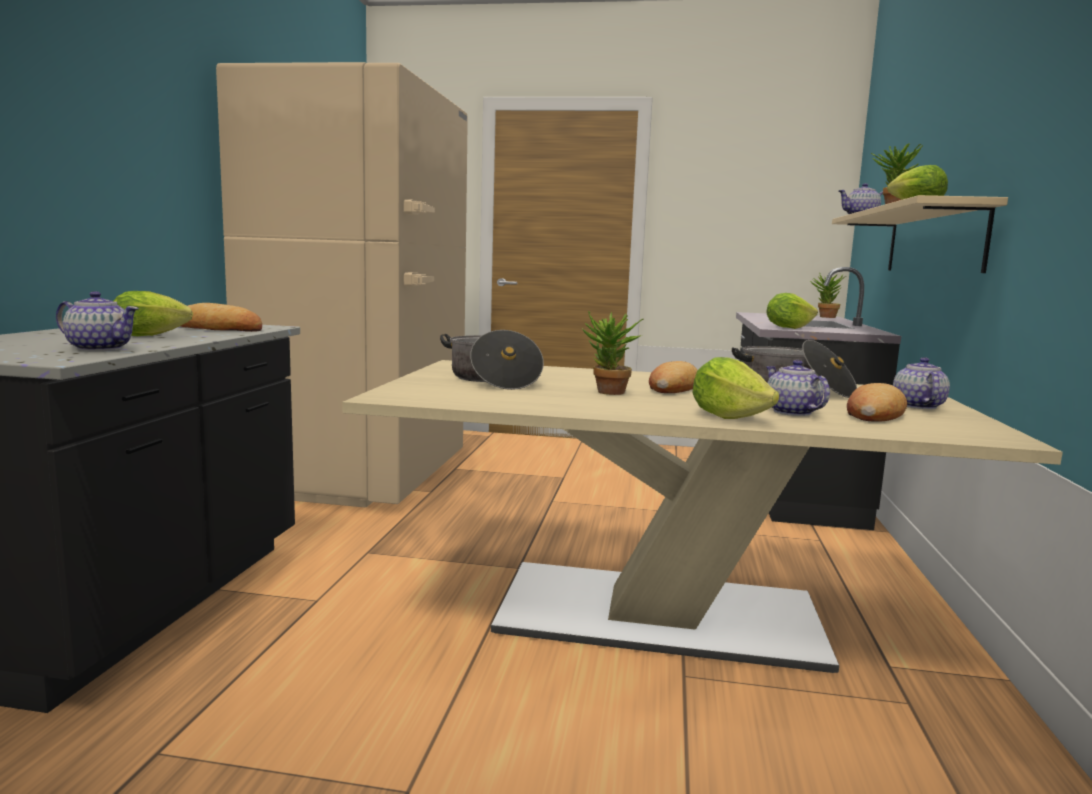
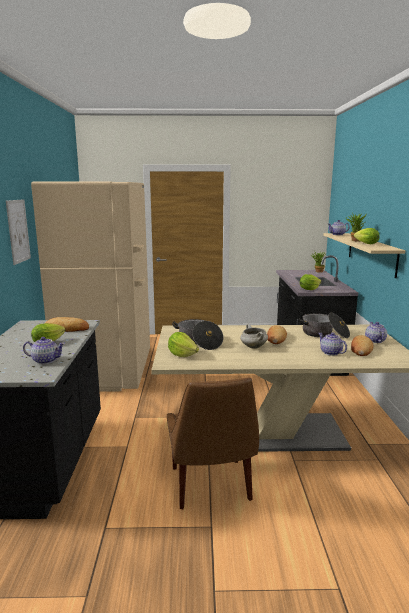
camera: 10 degrees left, 5 degrees up
(171, 146) = (18, 231): none -> picture
(456, 701) = (211, 486): none -> brown chair
(608, 393) = (253, 347): potted plant -> white cooking pot
(729, 416) = (309, 359): lettuce -> lettuce (182, 355)

